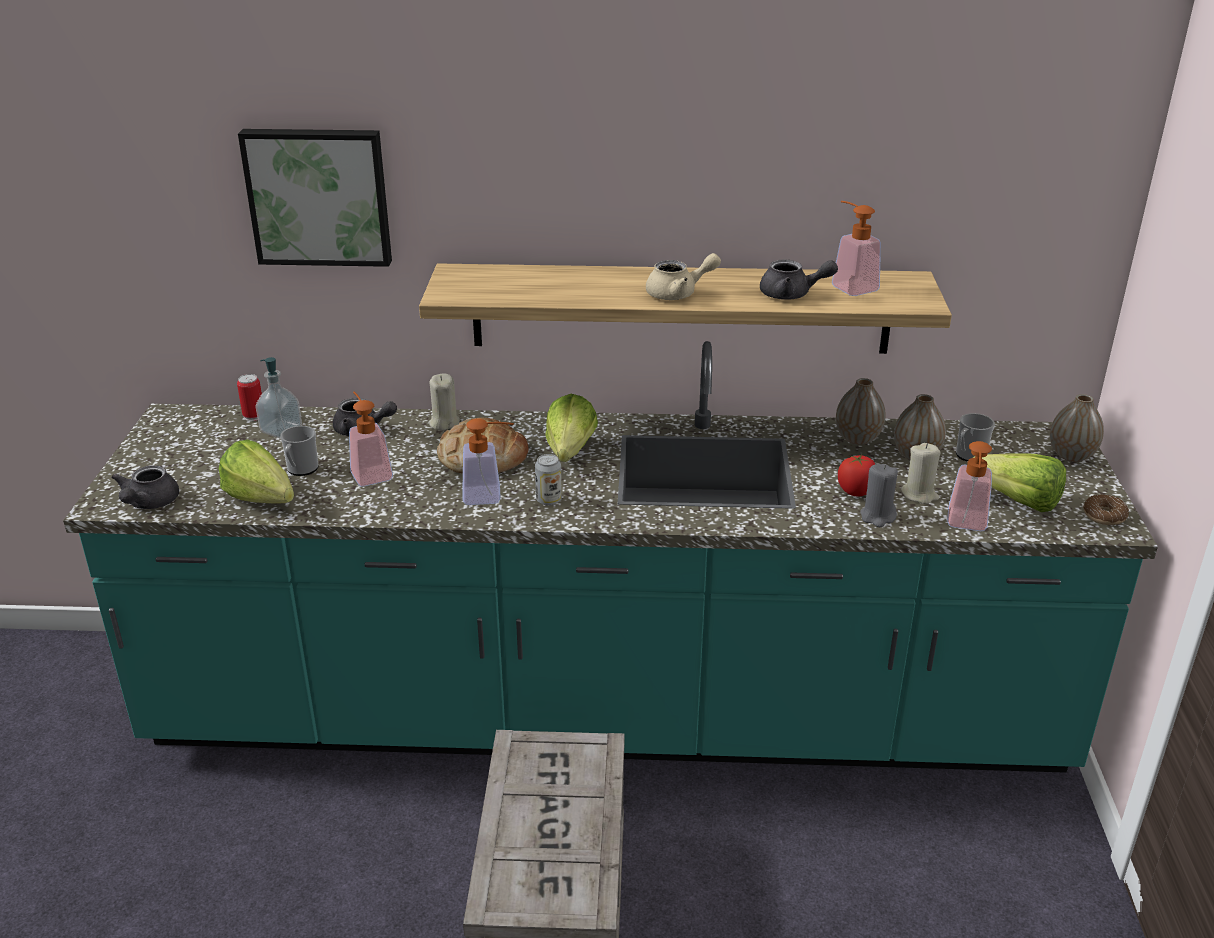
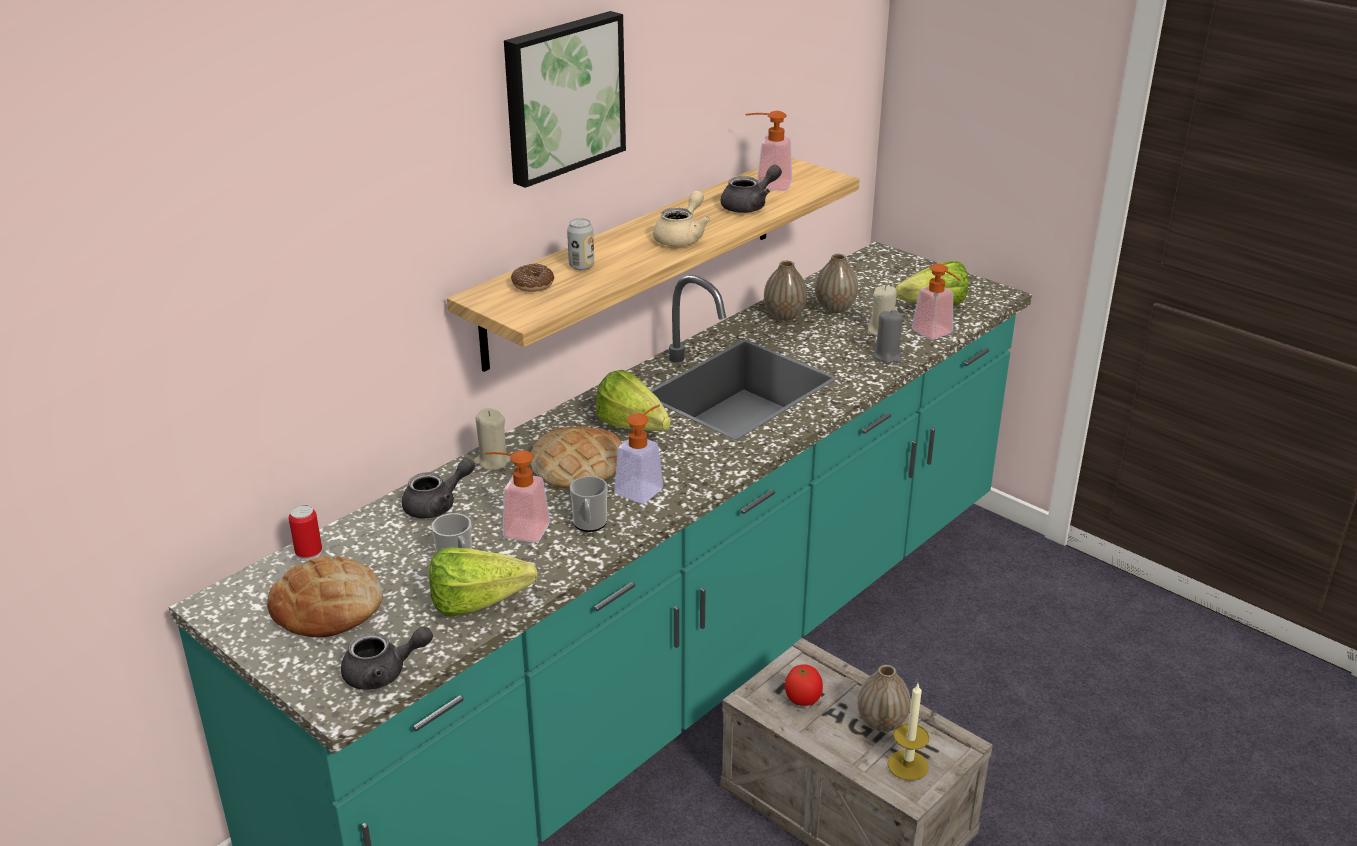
camera: 50 degrees left, 0 degrees up
(148, 503) = (384, 673): grey teapot -> grey teapot turned 60 degrees counterclockwise
(202, 450) = (328, 606): none -> bread
(281, 430) = (365, 548): soap dispenser -> none
(319, 196) = (335, 267): picture -> picture (562, 96)
(528, 882) = (907, 765): none -> candle
(549, 500) = (689, 465): can -> can (581, 266)
(856, 491) = (848, 348): tomato -> tomato (802, 699)
(968, 456) = (860, 293): mug -> mug (589, 524)
(1071, 455) = (906, 265): vase -> vase (881, 722)
(1104, 516) = (982, 291): donut -> donut (532, 285)

